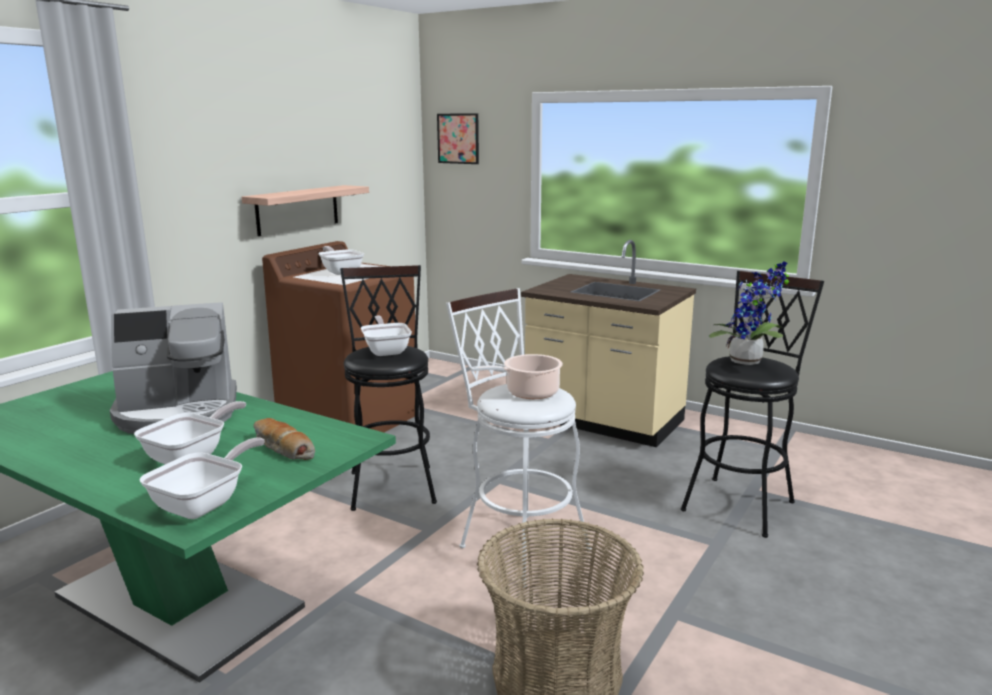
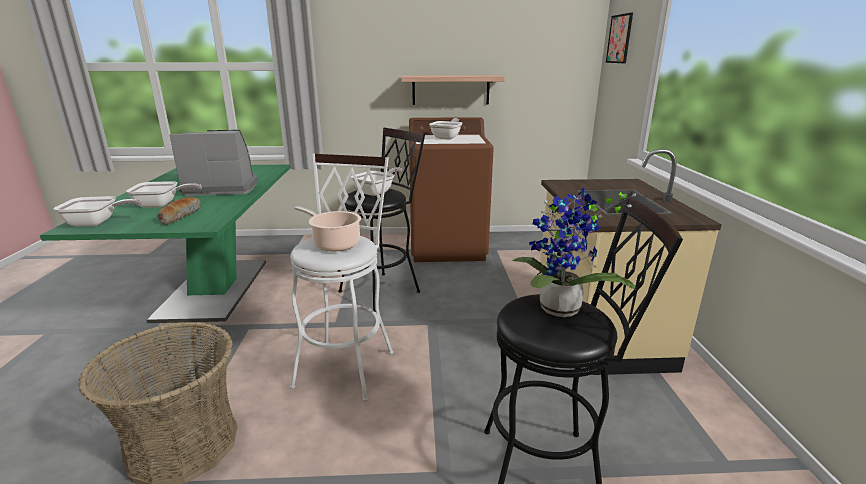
camera: 55 degrees right, 5 degrees up
(178, 413) = (222, 187): coffee machine -> coffee machine turned 135 degrees clockwise

